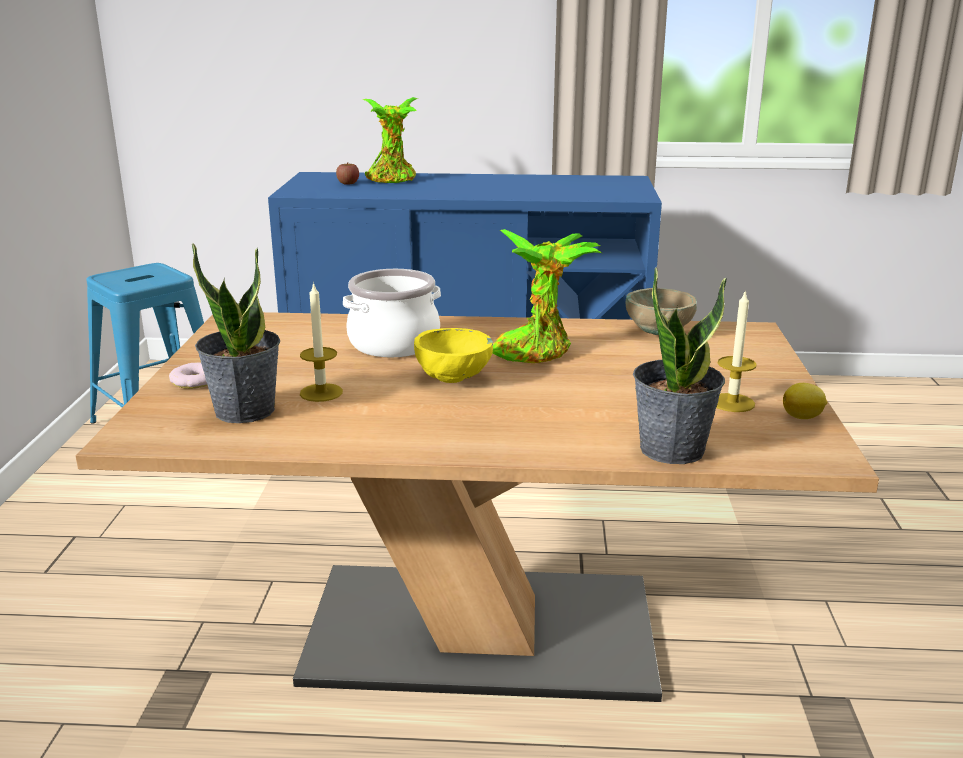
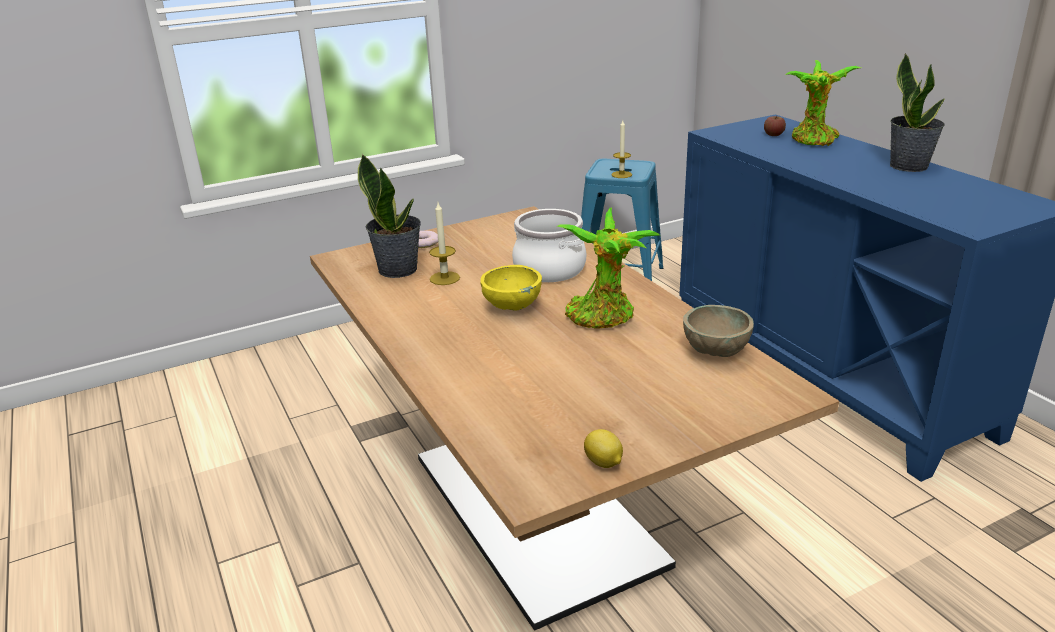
camera: 60 degrees right, 5 degrees up
(671, 449) = (478, 417): potted plant -> potted plant (909, 166)
(732, 403) = (596, 423): candle -> candle (621, 174)

